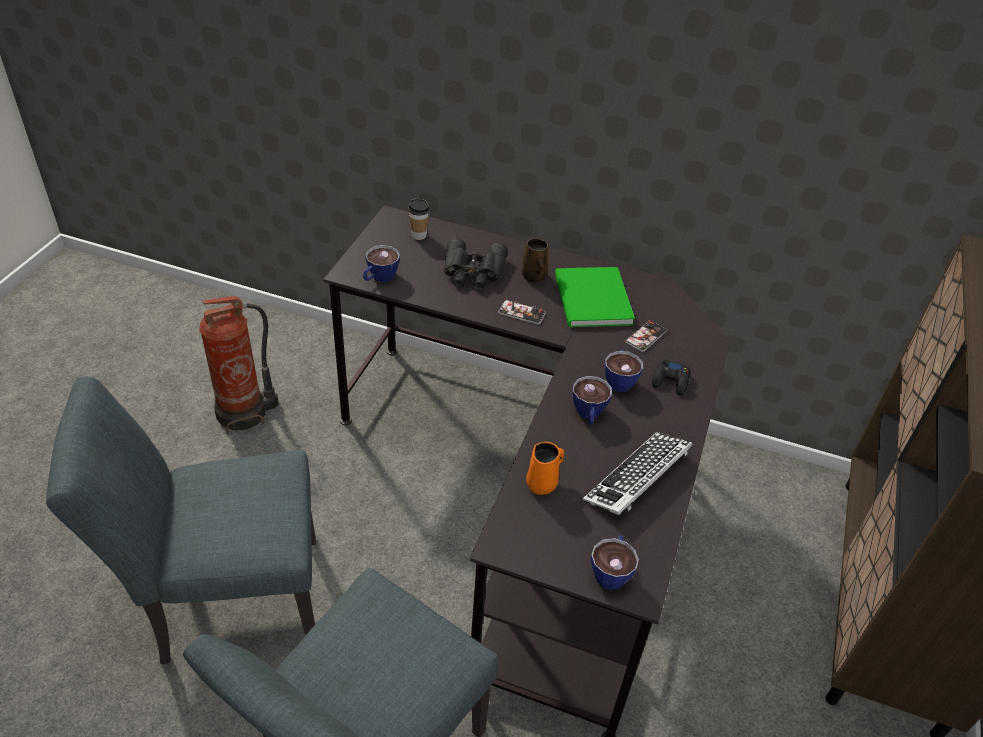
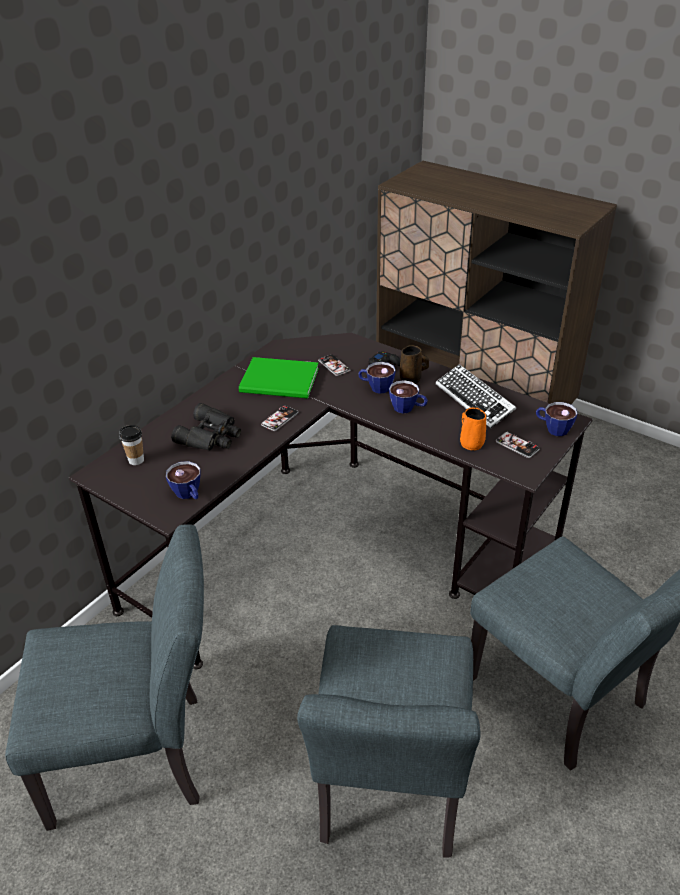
camera: 70 degrees left, 5 degrees down
(244, 413) = (142, 757): fire extinguisher -> grey chair
(534, 277) = (236, 404): brown mug -> brown mug (412, 379)
(556, 532) = (517, 445): none -> phone

